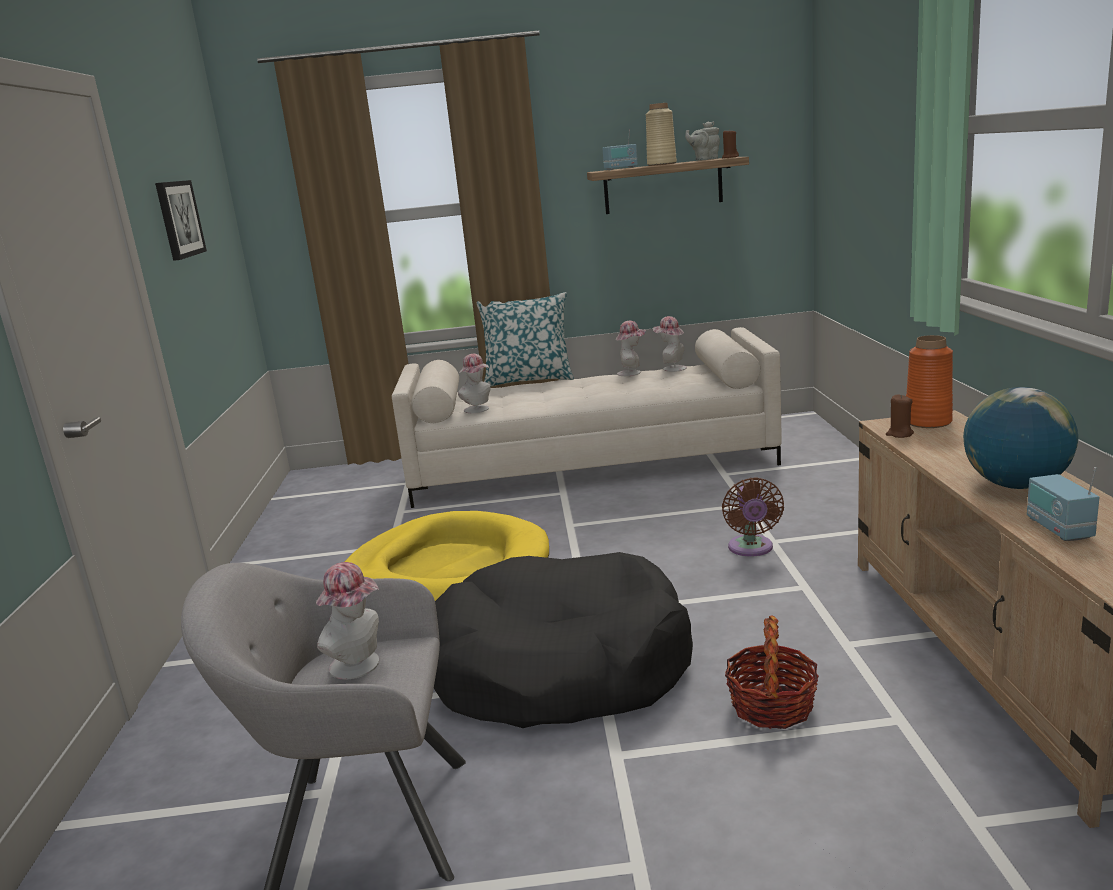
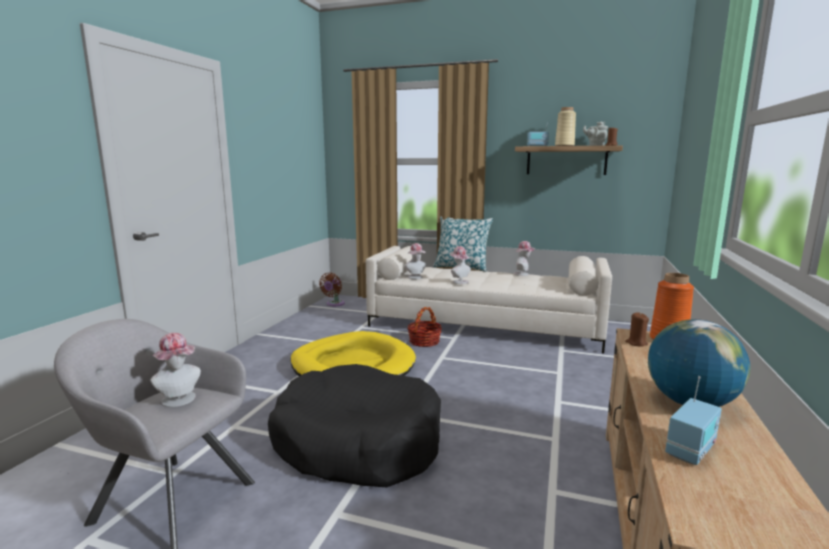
camera: 20 degrees right, 5 degrees down
(179, 219) = (271, 145): picture -> none
(671, 368) = (549, 276): hat -> hat (459, 281)
(751, 549) = (539, 402): brown fan -> brown fan (334, 304)
(772, 706) = (462, 518): basket -> basket (424, 342)
(1058, 529) = (691, 450): radio -> radio turned 150 degrees counterclockwise

